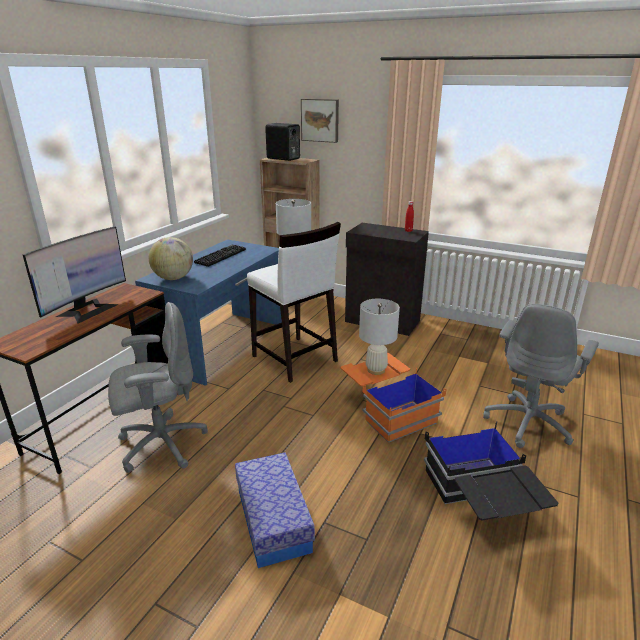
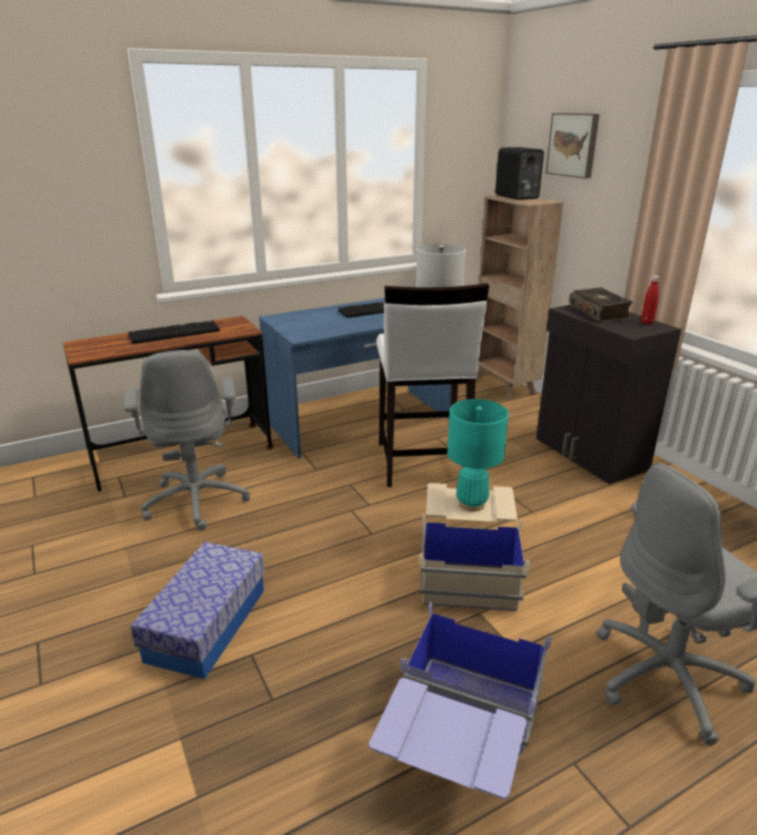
camera: 35 degrees right, 0 degrees up
(87, 310) = (175, 333): monitor -> keyboard
(161, 444) = (197, 500): grey office chair -> grey office chair turned 60 degrees clockwise
(173, 278) = (295, 322): globe -> none
(376, 229) = (599, 312): none -> book
(376, 370) = (471, 504): white table lamp -> turquoise table lamp
(387, 410) = (468, 565): orange storage box -> beige storage box
(480, 502) = (459, 742): black storage box -> blue storage box

